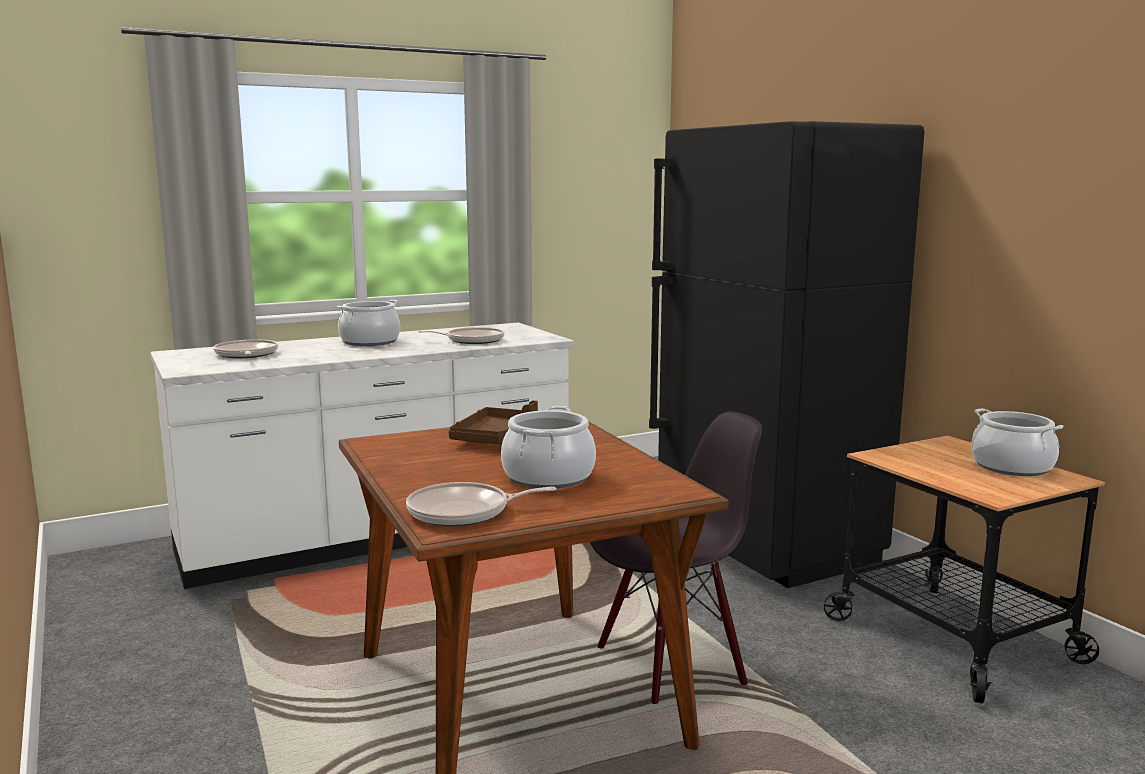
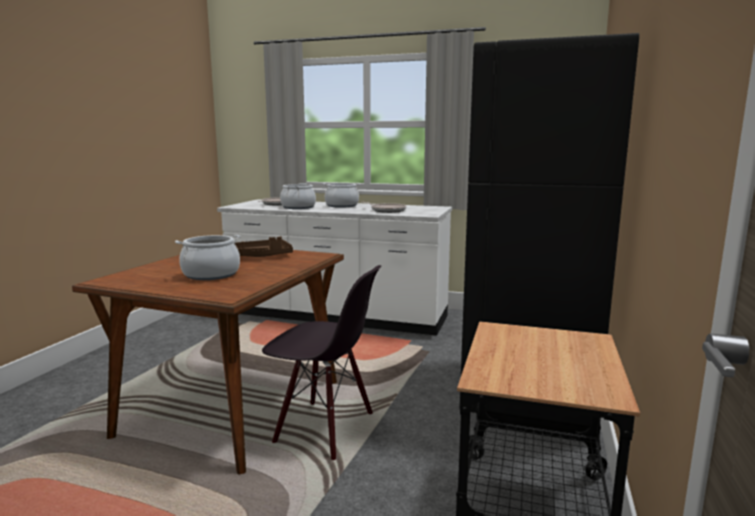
camera: 45 degrees right, 0 degrees up
(464, 512) = (131, 277): frying pan -> none
(1012, 467) = (582, 370): cooking pot -> cooking pot (298, 207)

